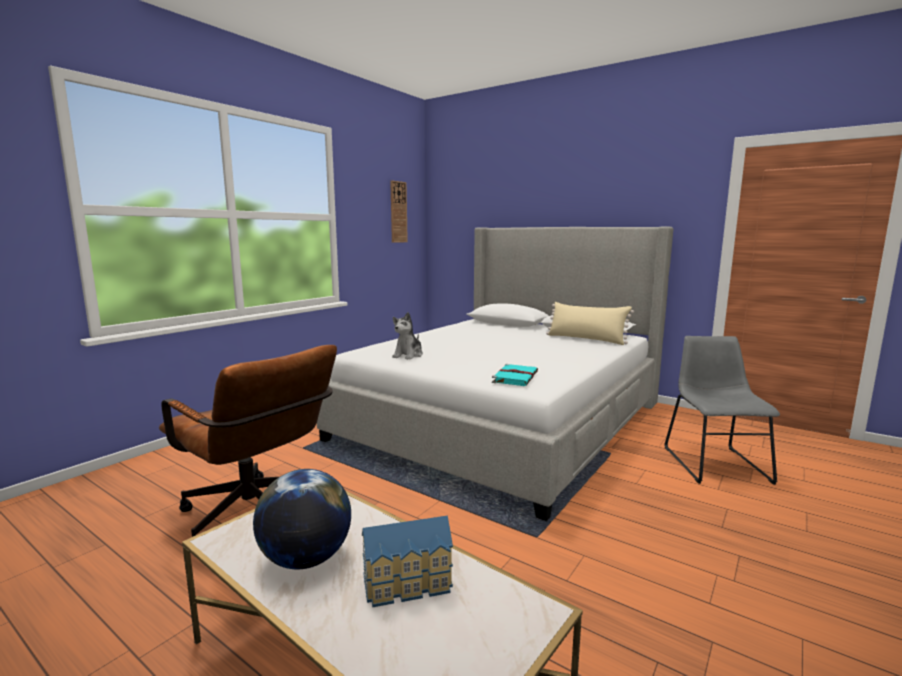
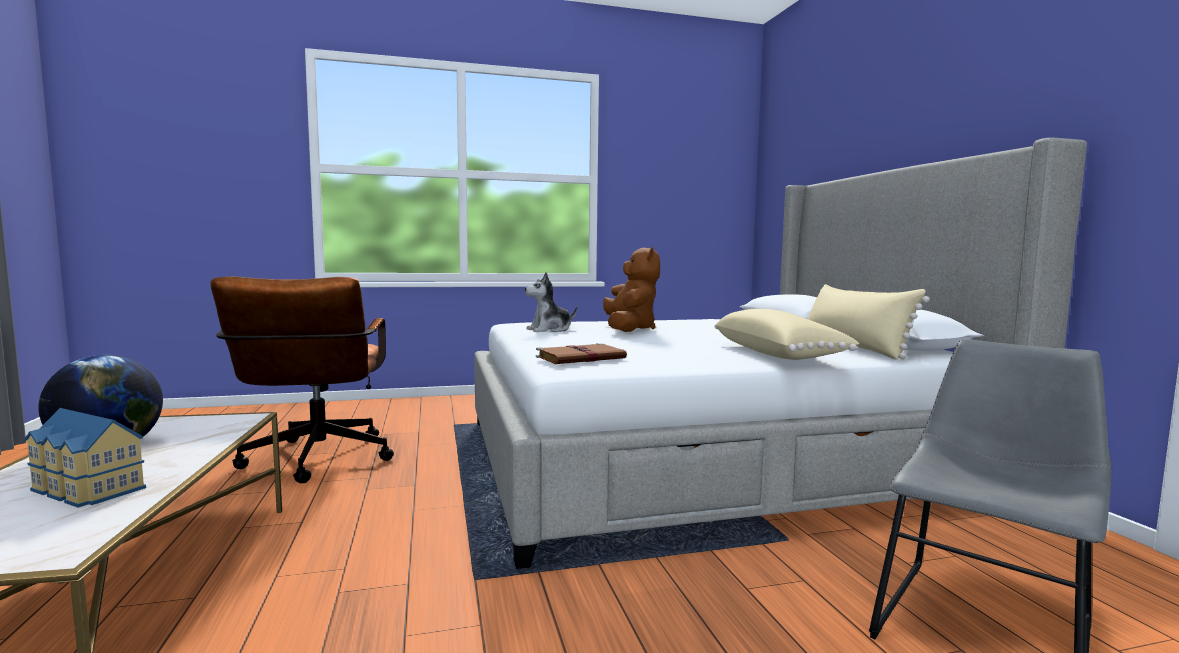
camera: 40 degrees right, 5 degrees down
(398, 212) = (703, 174): wall clock -> none
(450, 344) = (629, 329): none -> brown plush toy
(515, 377) = (582, 358): turquoise book -> brown book
(578, 352) = (778, 355): none -> beige pillow

